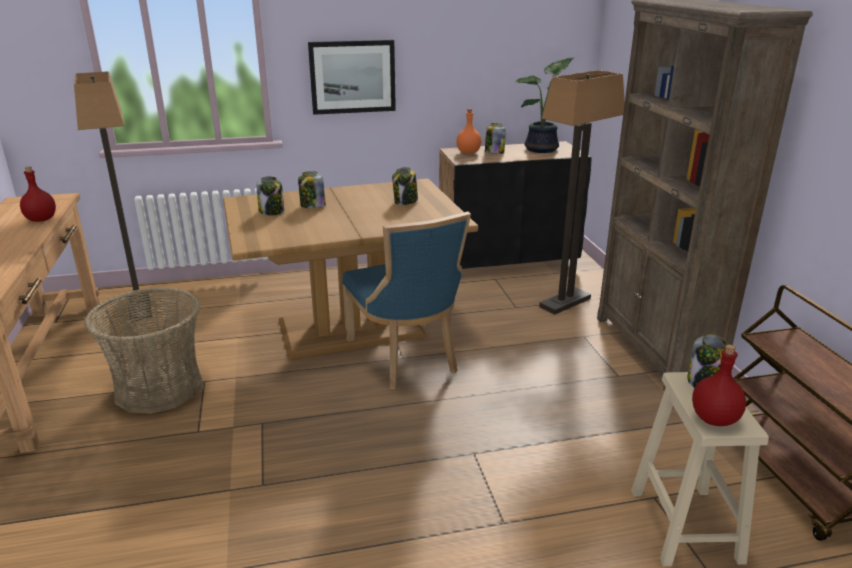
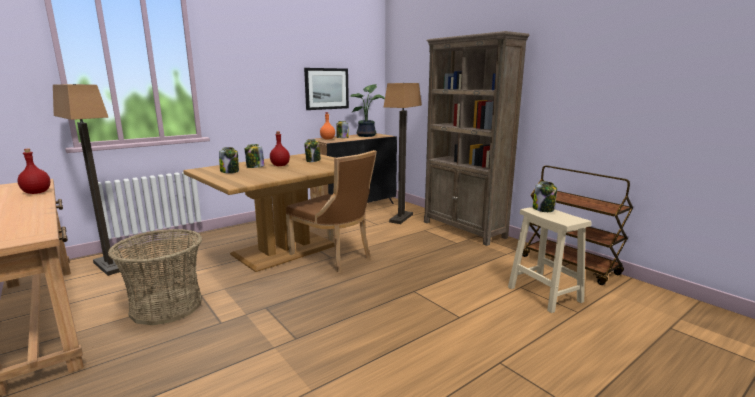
camera: 25 degrees left, 10 degrees down
(352, 77) = (253, 94): picture -> picture (326, 88)
(406, 358) = (334, 257): blue chair -> brown chair
(713, 419) = (563, 219): red bottle -> red bottle (279, 165)

